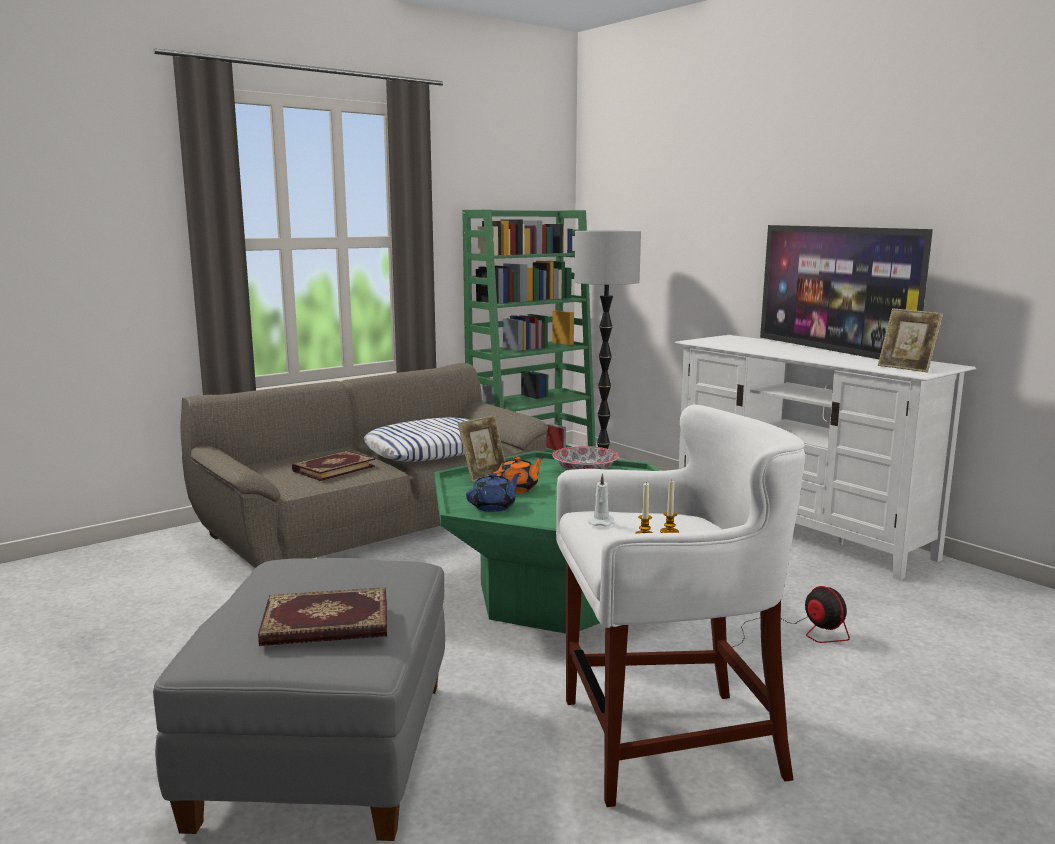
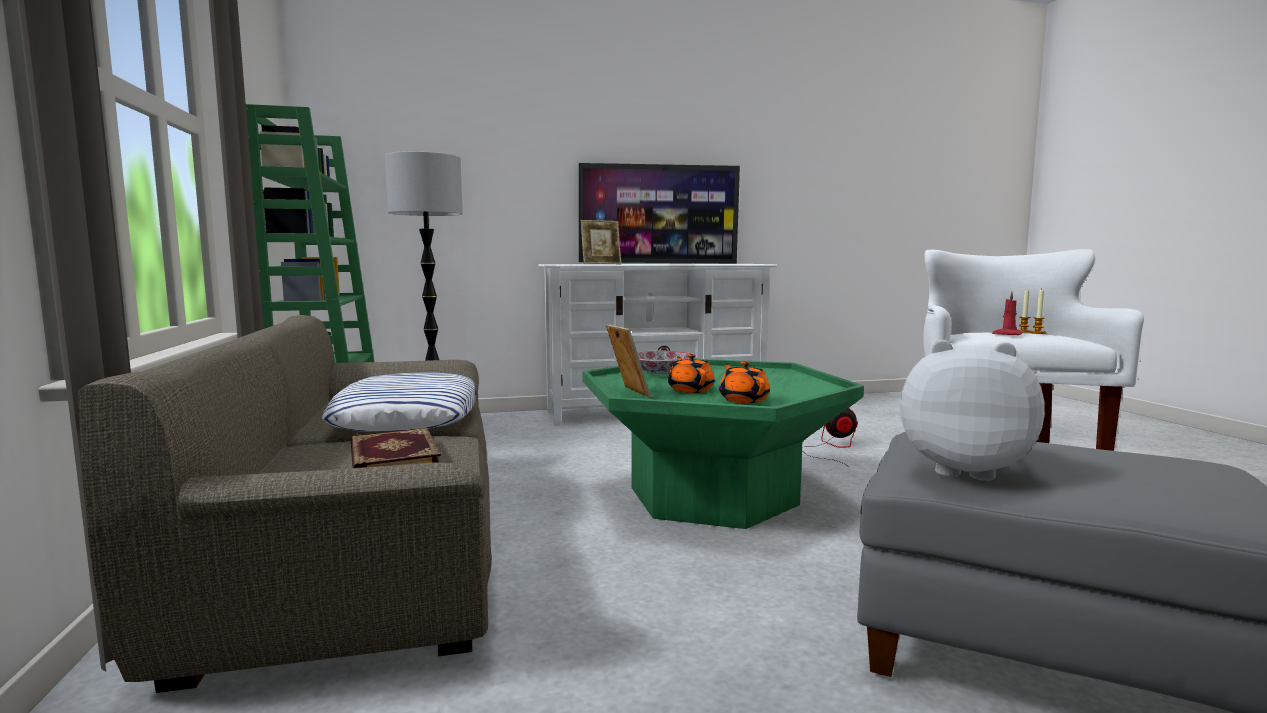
camera: 65 degrees left, 5 degrees down
(287, 573) = (962, 470): none -> plush toy
(326, 624) = (1138, 460): book -> none
(494, 507) = (743, 400): blue teapot -> orange teapot
(601, 522) = (1006, 334): white candle -> red candle
(906, 368) = (742, 263): picture frame -> picture frame (601, 264)

